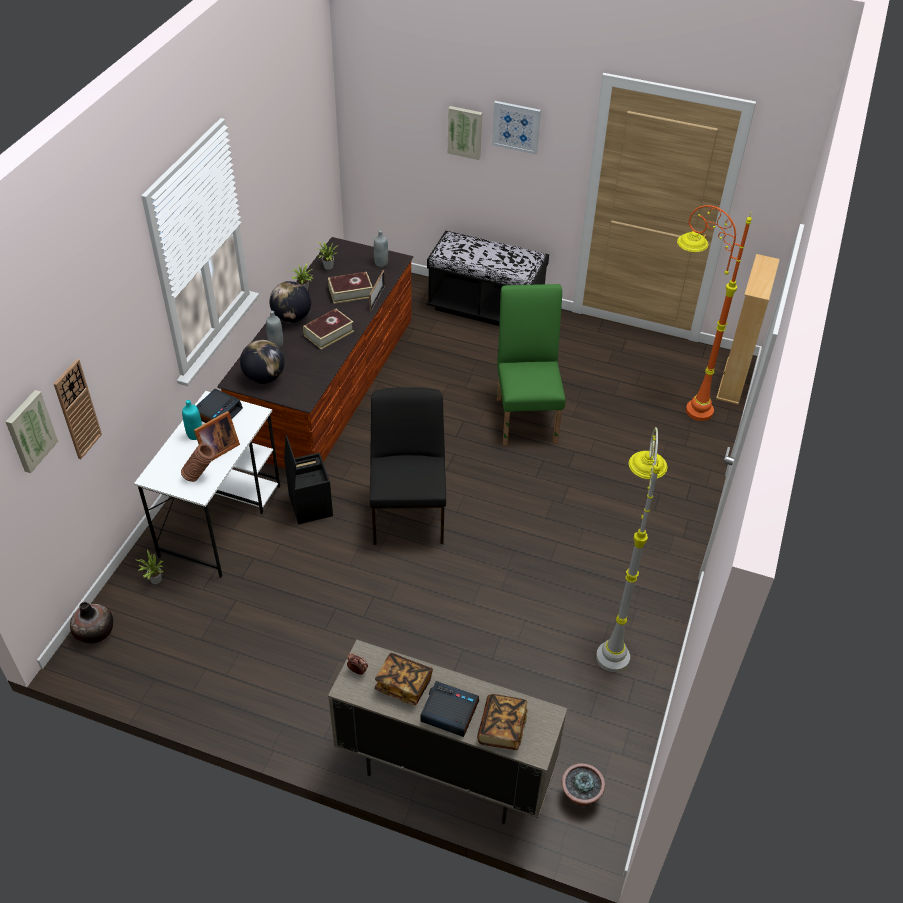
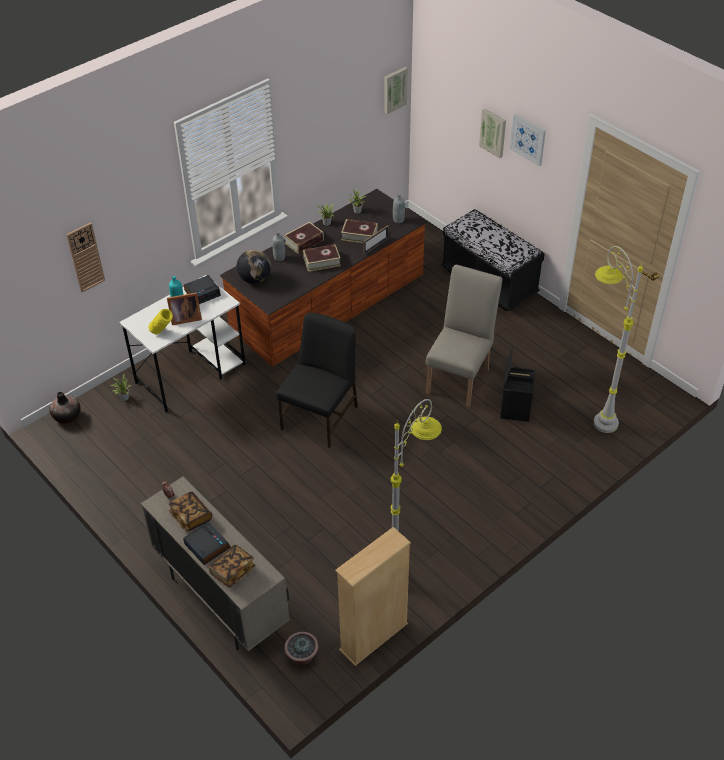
camera: 30 degrees right, 0 degrees up
(29, 431) = (39, 260): picture -> picture (394, 89)
(200, 476) = (162, 332): brown vase -> yellow vase
(292, 318) = (304, 241): globe -> book
(309, 505) = (256, 385): black storage box -> black storage box (515, 407)
(526, 415) = (460, 377): green chair -> beige chair
(679, 400) = (594, 409): orange floor lamp -> grey floor lamp
(733, 381) = (655, 409): beige bookcase -> beige bookcase (374, 637)

